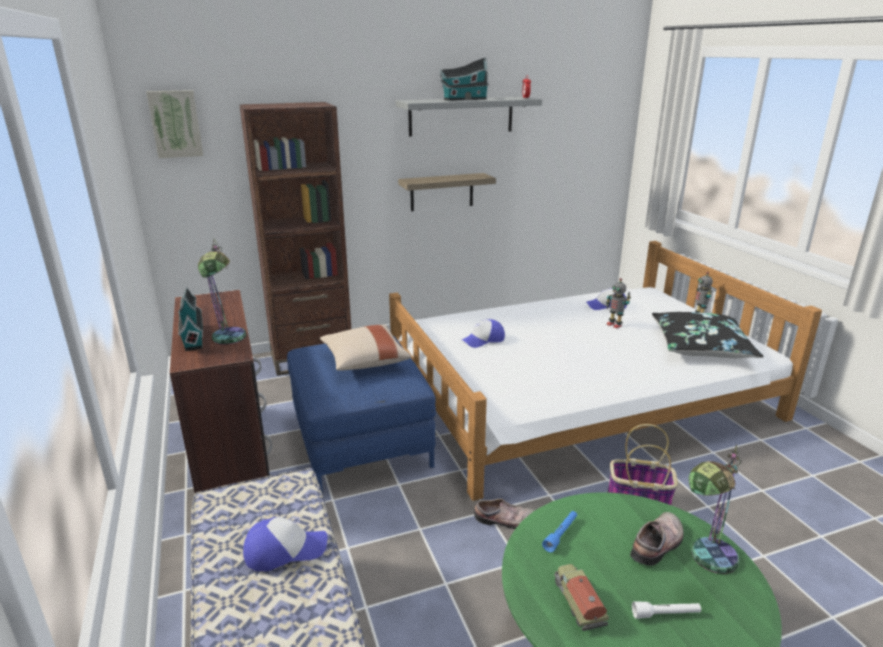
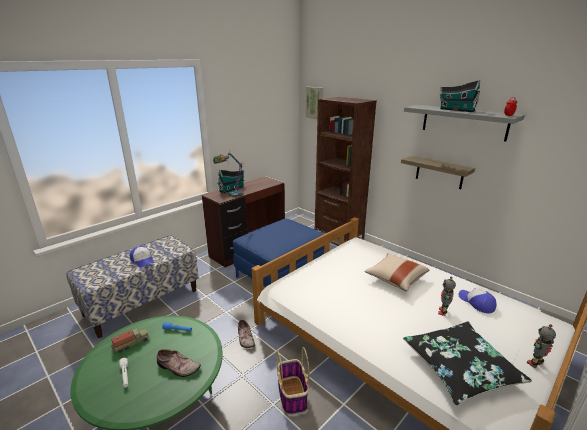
camera: 65 degrees right, 0 degrees up
(365, 361) = (285, 235): beige pillow -> beige pillow (395, 279)
(483, 340) = (354, 263): cap -> none
(705, 562) = (166, 389): table lamp -> none

